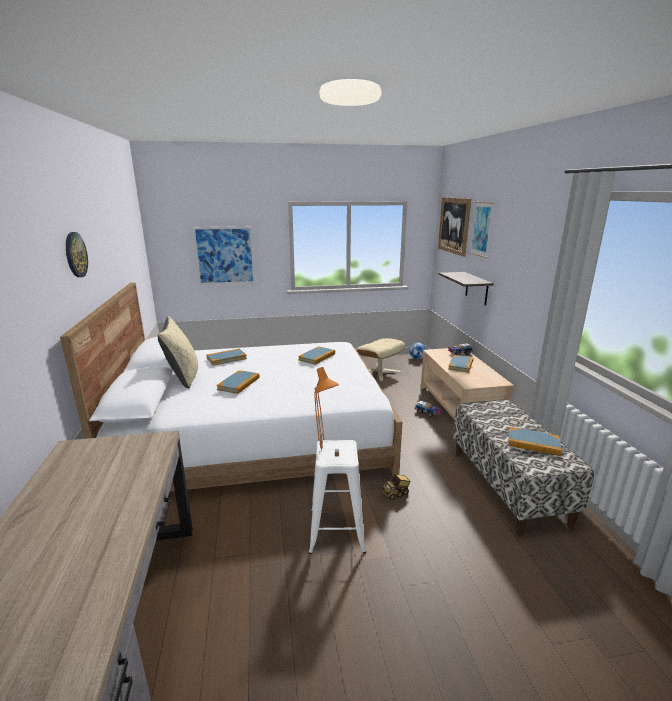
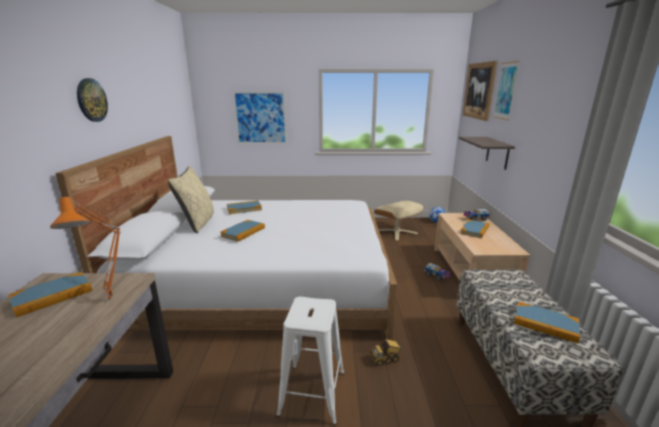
camera: 10 degrees right, 0 degrees up
(317, 357) = (327, 212): book -> book (52, 296)
(323, 449) = (297, 307): orange table lamp -> orange table lamp (113, 300)

